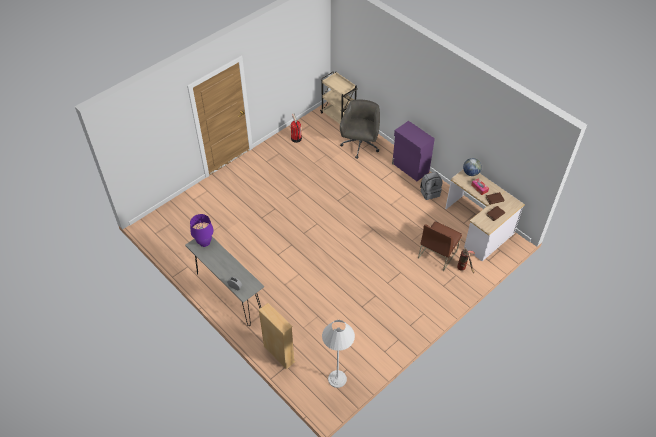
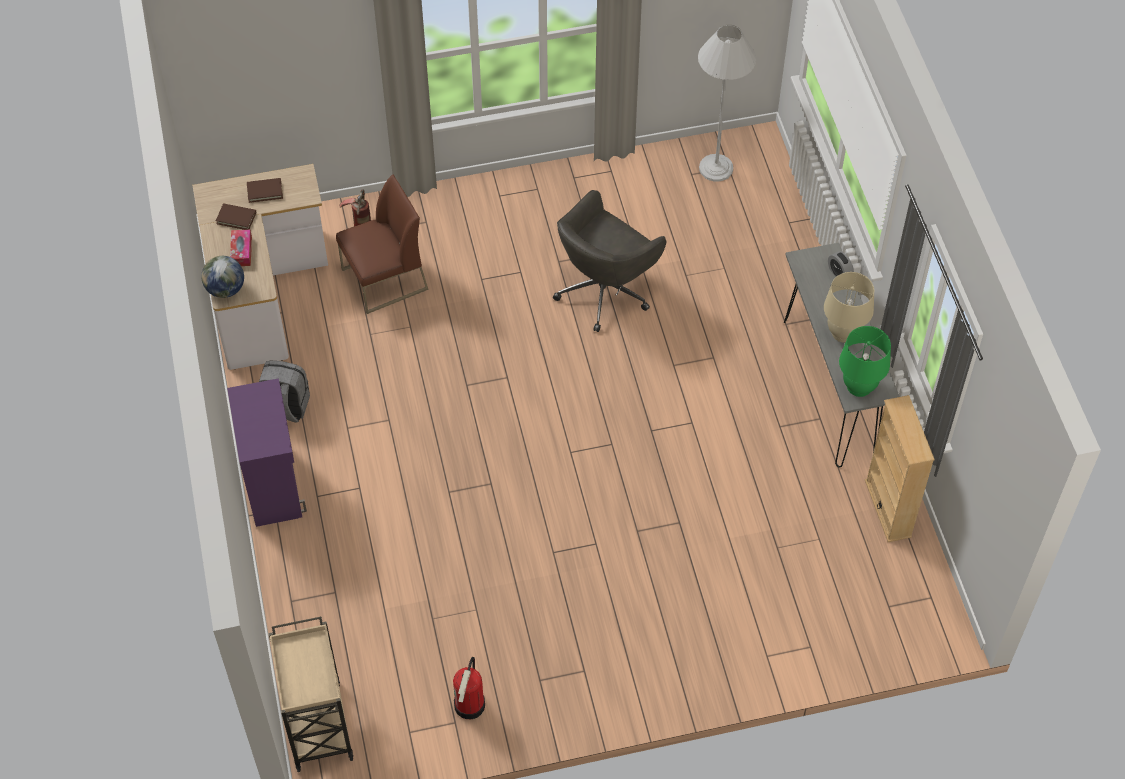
camera: 150 degrees left, 5 degrees up
(204, 242) = (859, 386): purple table lamp -> green table lamp
(221, 261) = (843, 332): none -> beige table lamp
(279, 354) = (791, 245): beige bookcase -> beige bookcase (888, 508)
(360, 145) = (334, 602): grey office chair -> grey office chair (605, 290)

